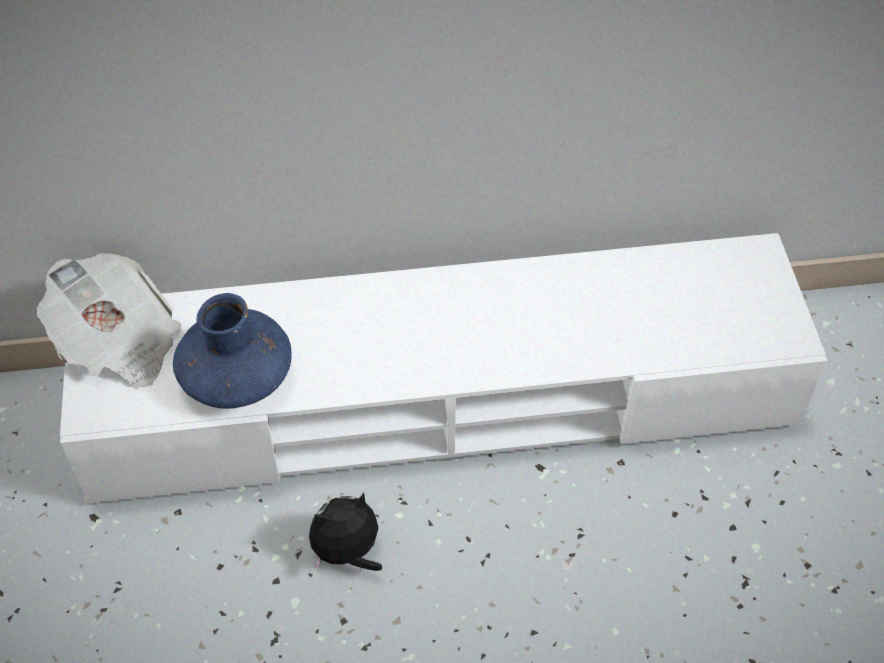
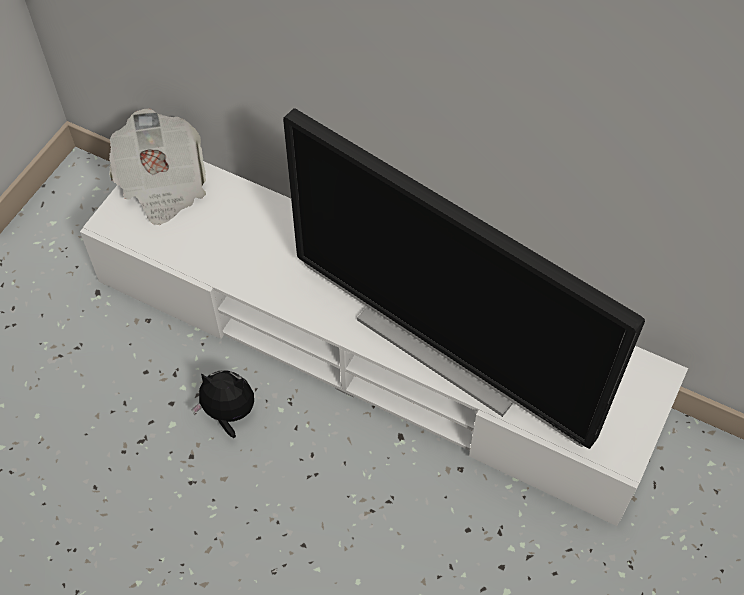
camera: 35 degrees right, 5 degrees up
(236, 377) = (214, 250): blue vase -> none
(553, 337) = (444, 347): none -> television

